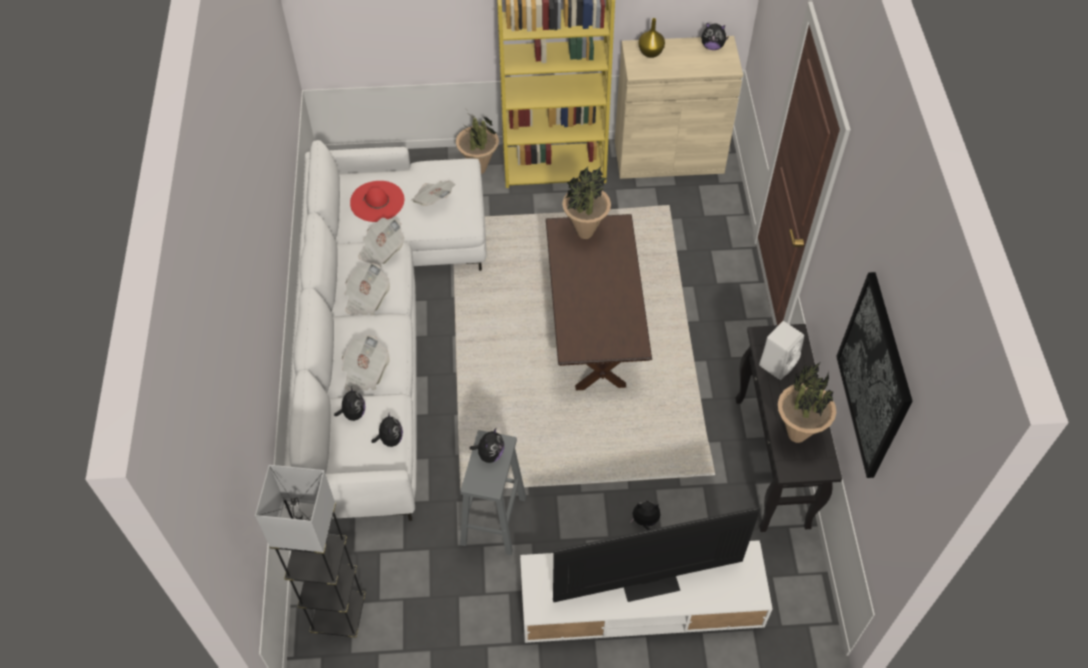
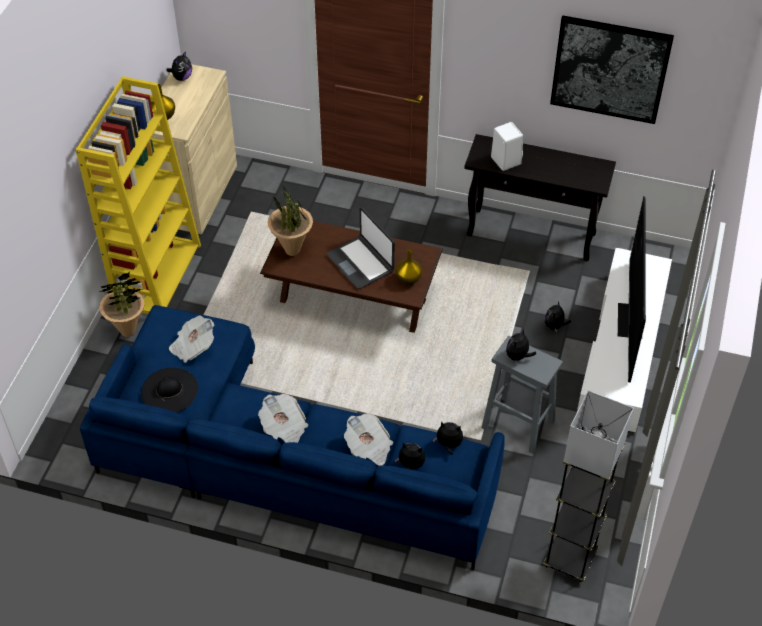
camera: 70 degrees left, 5 degrees down
(377, 201) = (169, 390): red hat -> black hat
(379, 328) = (279, 458): white sofa -> blue sofa
(381, 250) = (234, 401): newspaper -> none
(489, 454) = (518, 356): plush toy -> plush toy turned 105 degrees counterclockwise
(592, 341) = (409, 279): none -> yellow vase
(595, 293) = (361, 263): none -> laptop
(796, 434) = (570, 171): potted plant -> none

